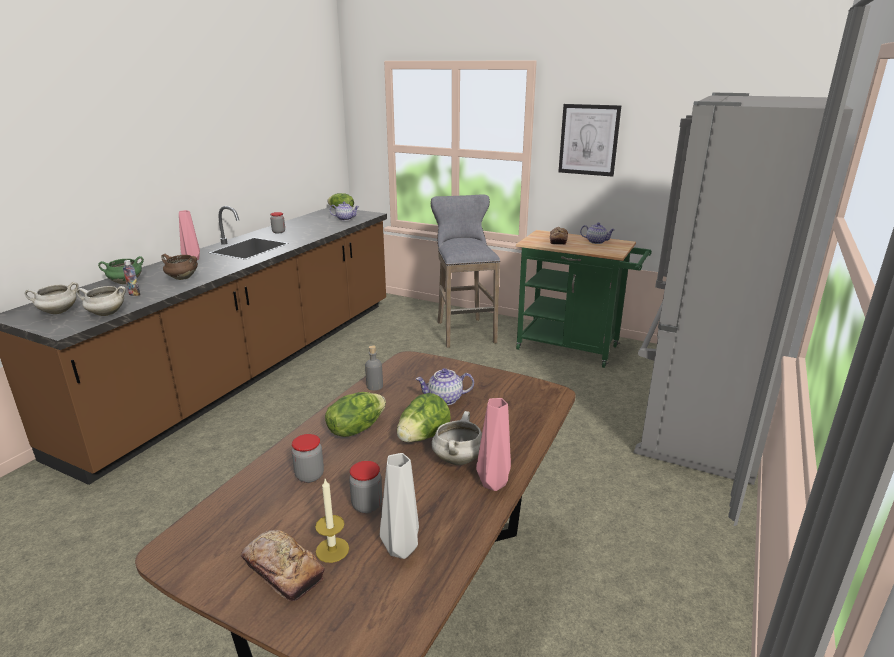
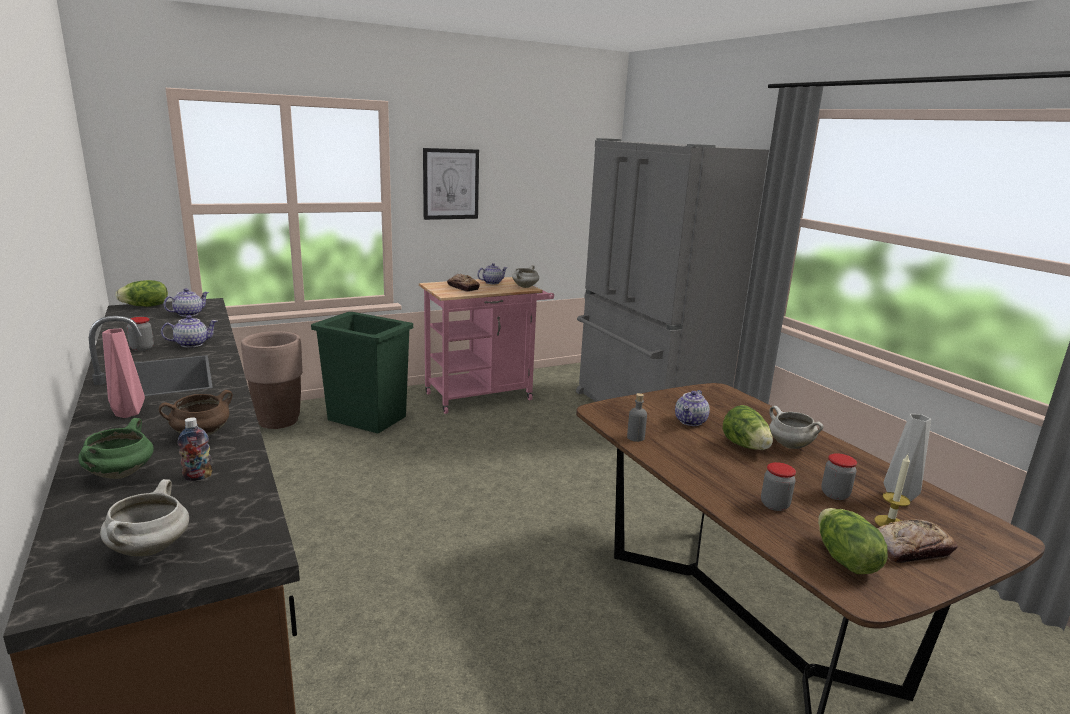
camera: 55 degrees left, 5 degrees down
(106, 314) = (248, 510): white cooking pot -> white cooking pot (525, 287)
(300, 235) = (192, 344): none -> teapot
(356, 428) = (708, 466): lettuce -> lettuce (844, 559)
(416, 312) = (278, 421): none -> brown planter
(464, 331) = (367, 418): grey stool -> green trash can
(493, 482) = (830, 445): pink vase -> none
(574, 349) = (485, 395): green cart -> pink cart

